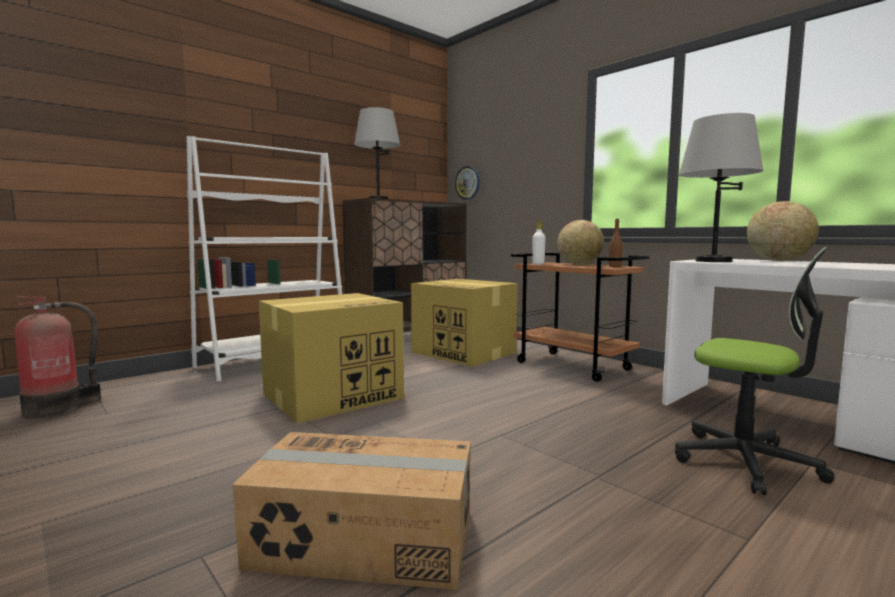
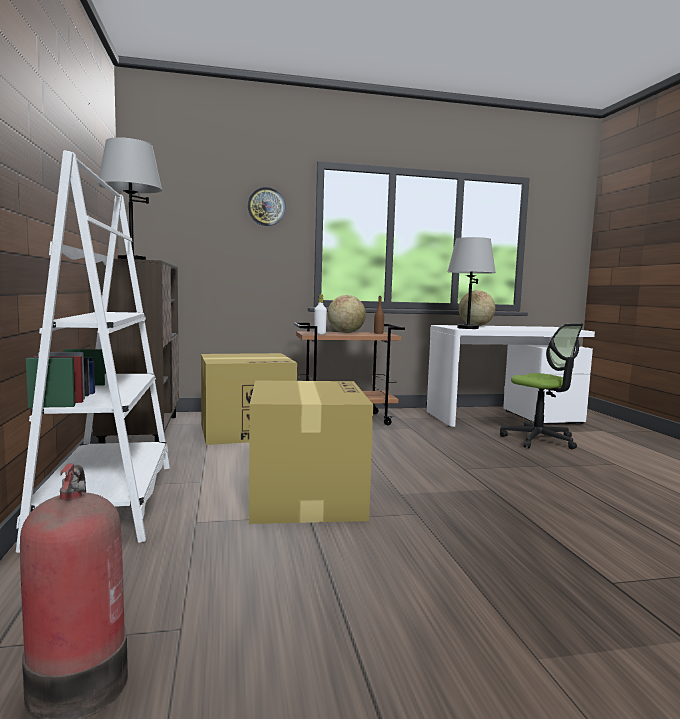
camera: 60 degrees left, 0 degrees up
(364, 540) = (600, 531): cardboard box -> none
(467, 183) = (159, 241): wall clock -> wall clock (266, 206)
(746, 461) = (539, 440): office chair -> office chair turned 75 degrees clockwise

